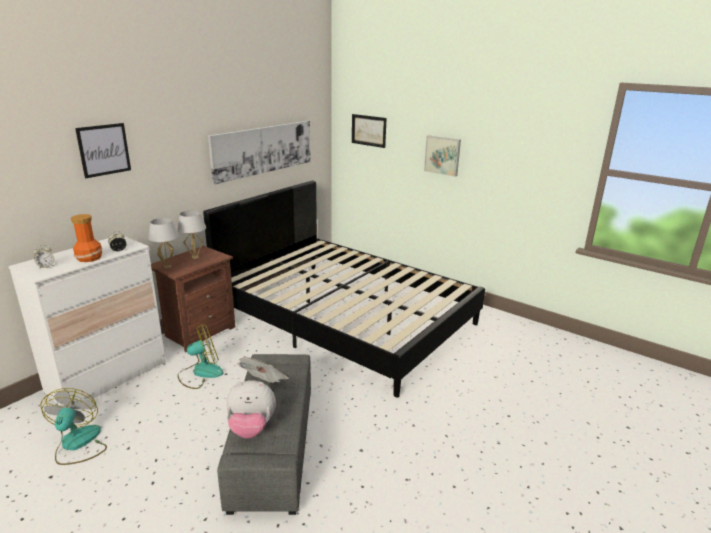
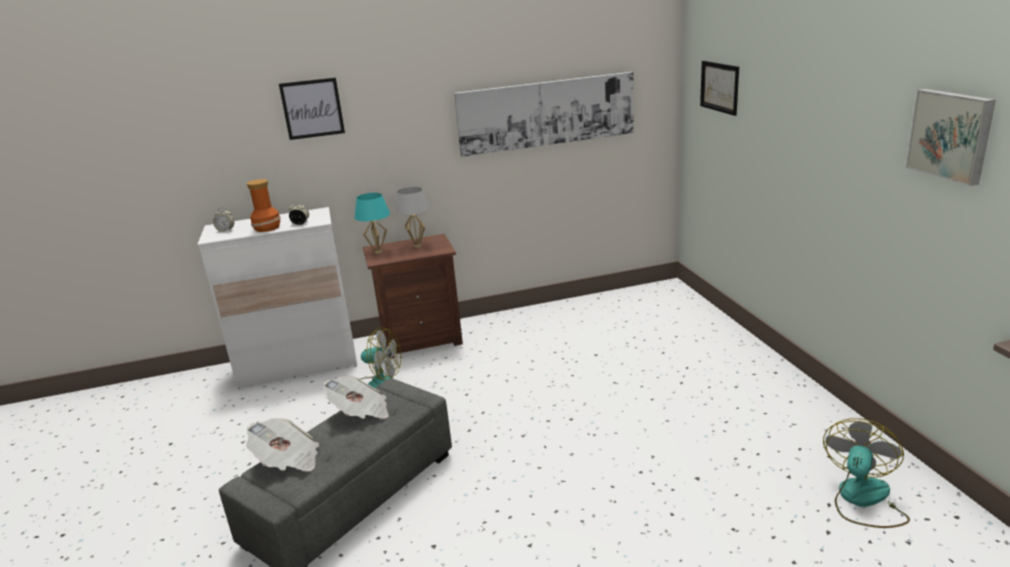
camera: 40 degrees right, 0 degrees up
(78, 444) = (214, 422): fan -> fan (862, 500)
(167, 267) = (378, 252): white table lamp -> turquoise table lamp
(251, 429) = (288, 460): plush toy -> newspaper
(345, 317) = (602, 368): black bed -> none
(443, 155) = (804, 132): picture -> picture (951, 135)

